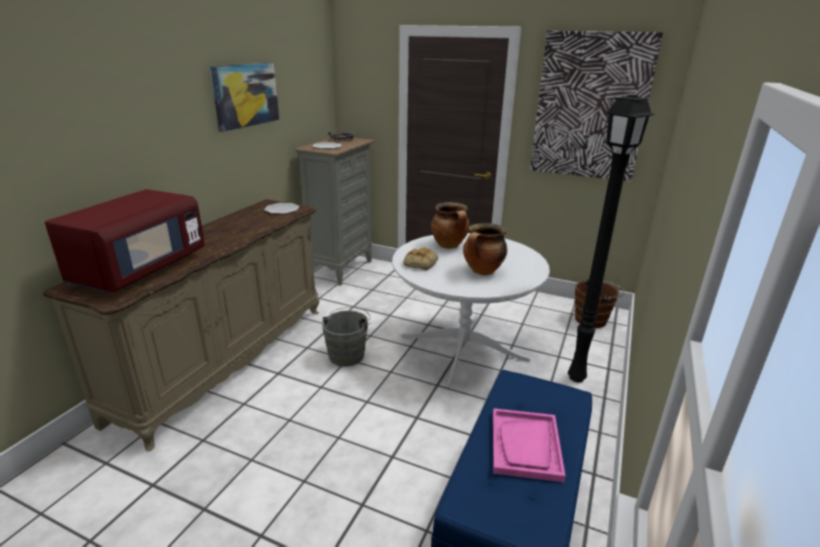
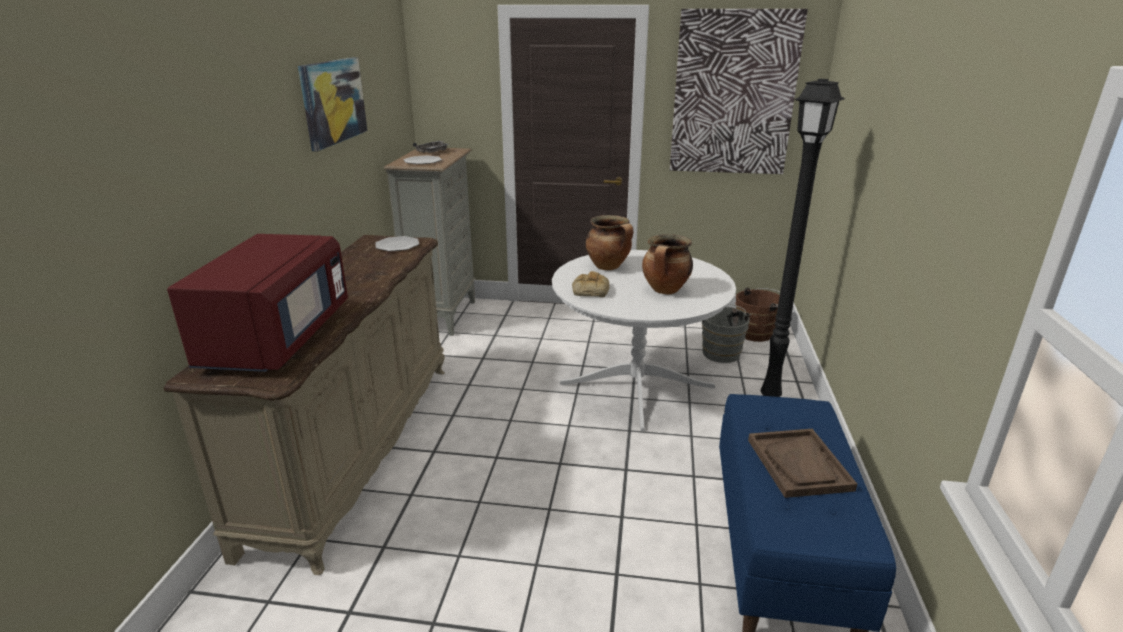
camera: 15 degrees left, 0 degrees up
(348, 354) = (507, 414): grey bucket -> grey bucket (720, 352)
(525, 445) = (799, 464): pink tray -> brown tray

